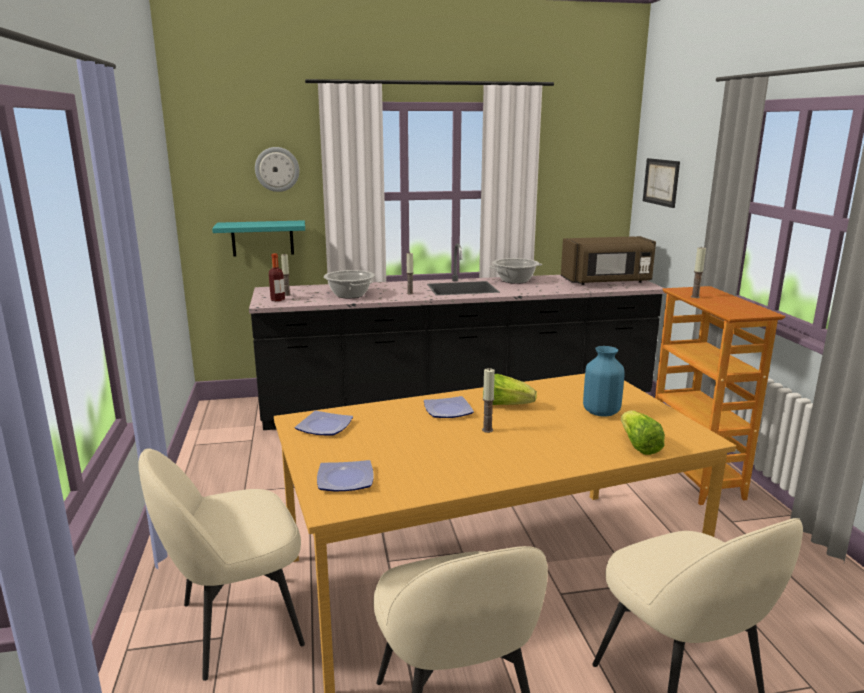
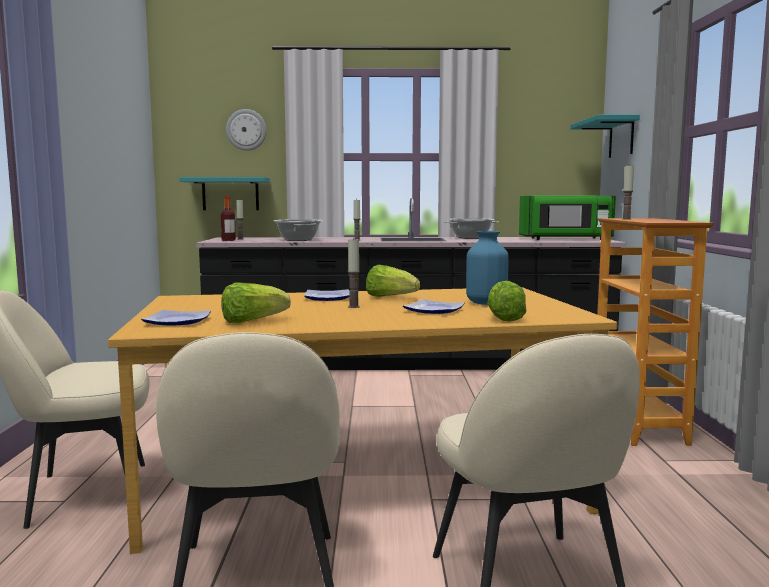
camera: 10 degrees right, 10 degrees down
(325, 427) = (196, 301): plate -> plate (434, 310)
(418, 473) = (252, 321): none -> lettuce
(607, 282) = (565, 239): brown microwave -> green microwave
(661, 182) = (621, 138): picture -> turquoise shelf

